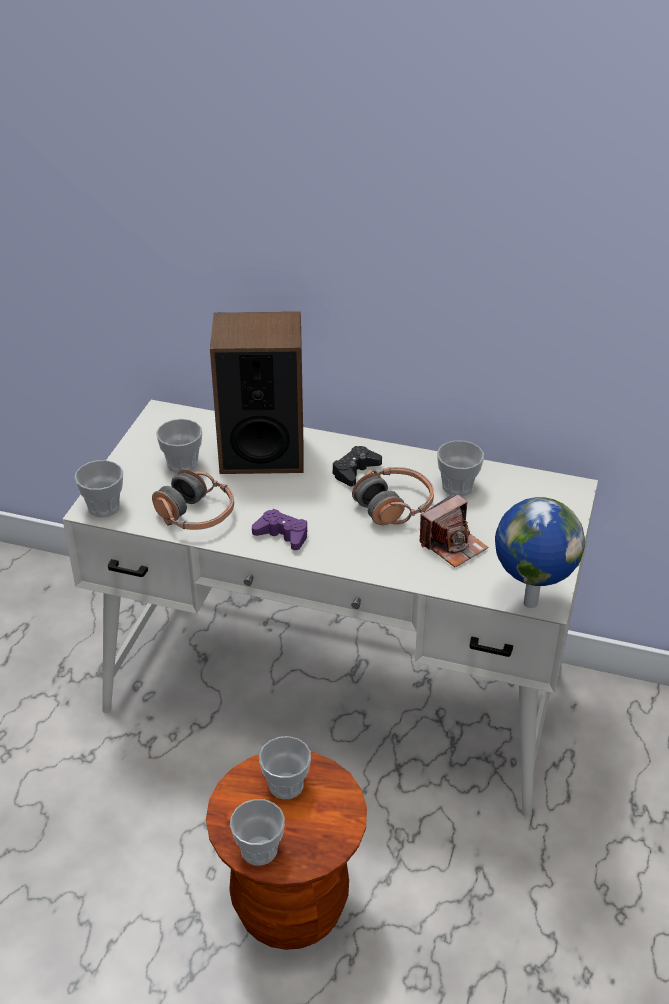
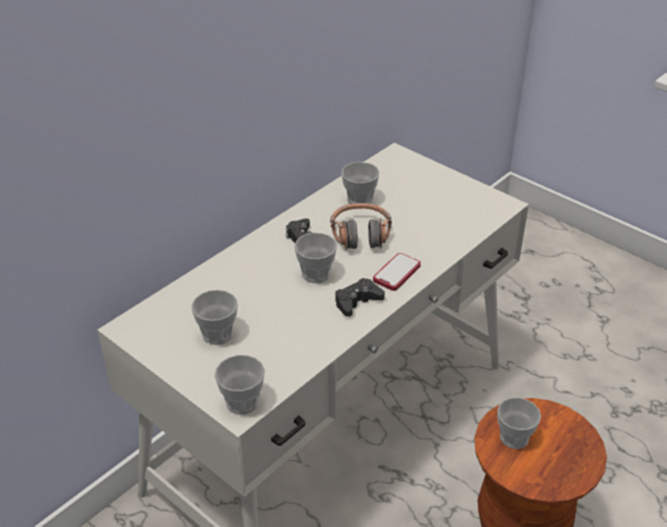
camera: 65 degrees left, 0 degrees up
(196, 515) = (297, 344): headphones -> none
(259, 850) = (570, 473): cup -> cup (316, 274)
(262, 453) = (240, 283): speaker -> none
(282, 535) = (357, 301): purple game controller -> black game controller
(347, 549) = (396, 273): none -> phone
(453, 545) = (423, 223): camera -> none
(528, 602) = (500, 211): globe -> none

